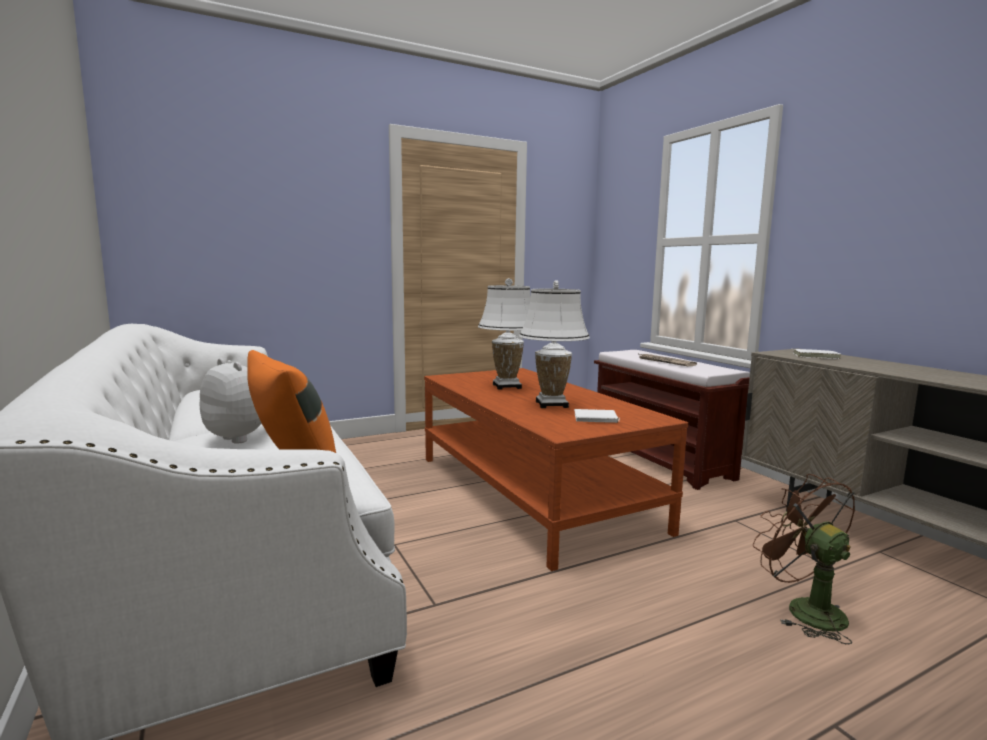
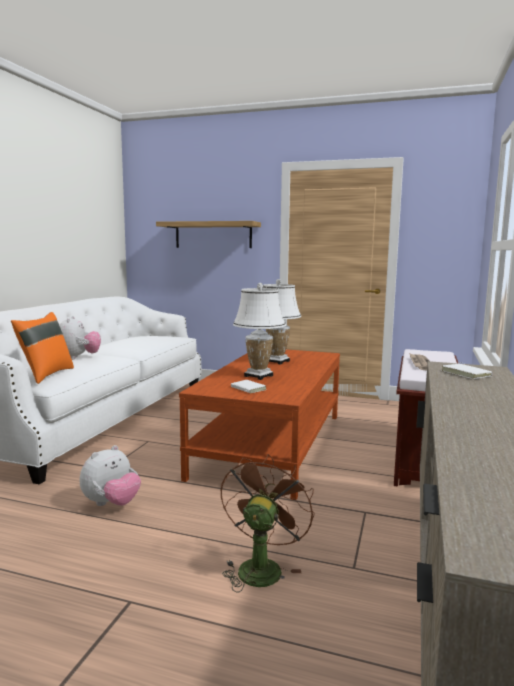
camera: 45 degrees right, 0 degrees up
(287, 219) = (213, 235): none -> shelf
(552, 641) = (111, 504): none -> plush toy

